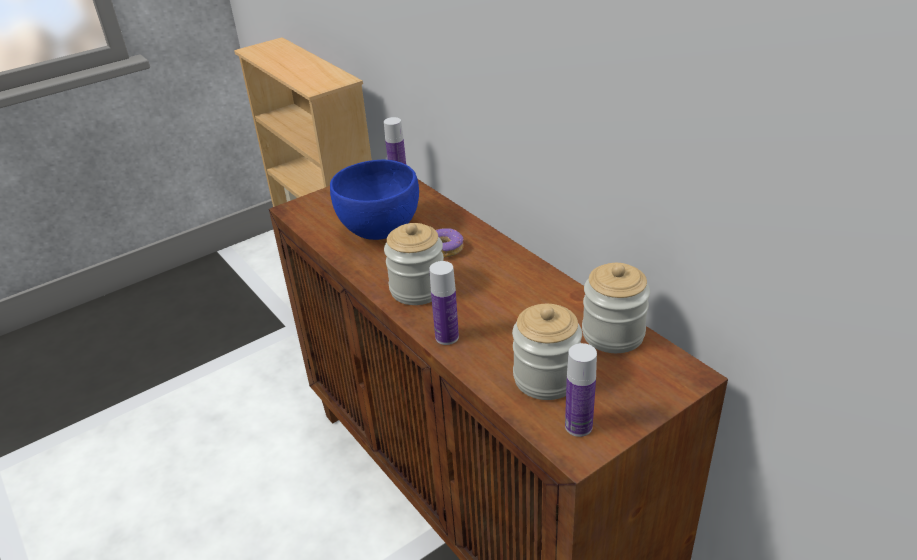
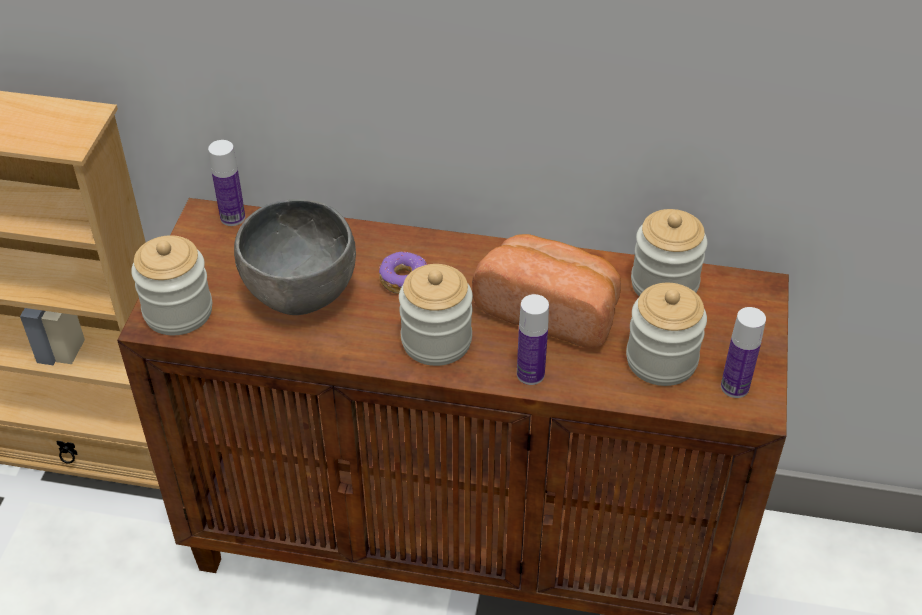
camera: 45 degrees left, 10 degrees up
(311, 209) = (178, 311): none -> jar
(379, 230) = (301, 295): blue bowl -> grey bowl
(511, 308) = (550, 309): none -> bread

